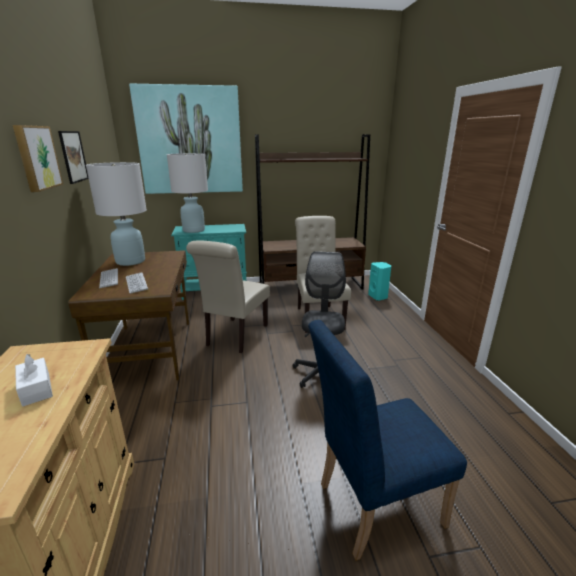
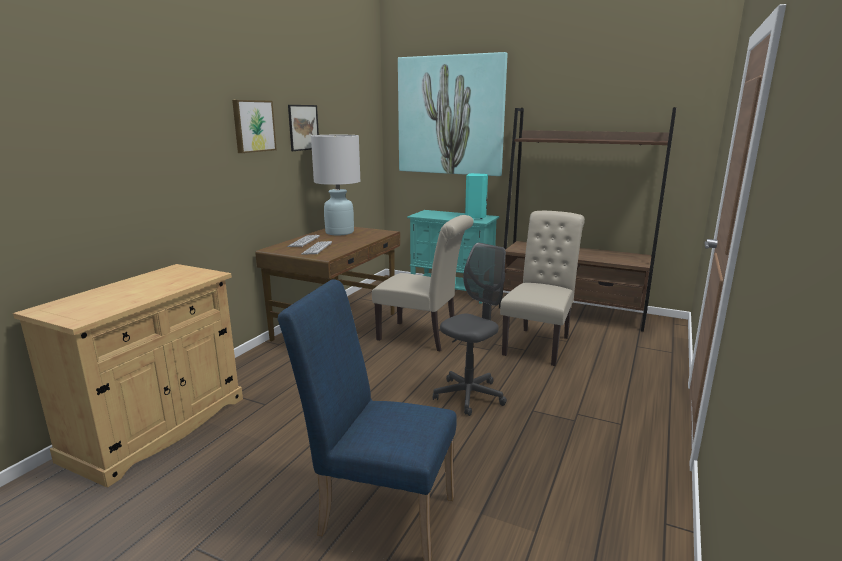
camera: 35 degrees right, 5 degrees down
(36, 389) = (155, 286): white tissue box -> none
(193, 230) = (434, 215): white table lamp -> none
(235, 337) = (422, 337): beige chair -> beige chair turned 120 degrees counterclockwise
(378, 297) = (655, 345): turquoise speaker -> turquoise speaker (476, 217)

